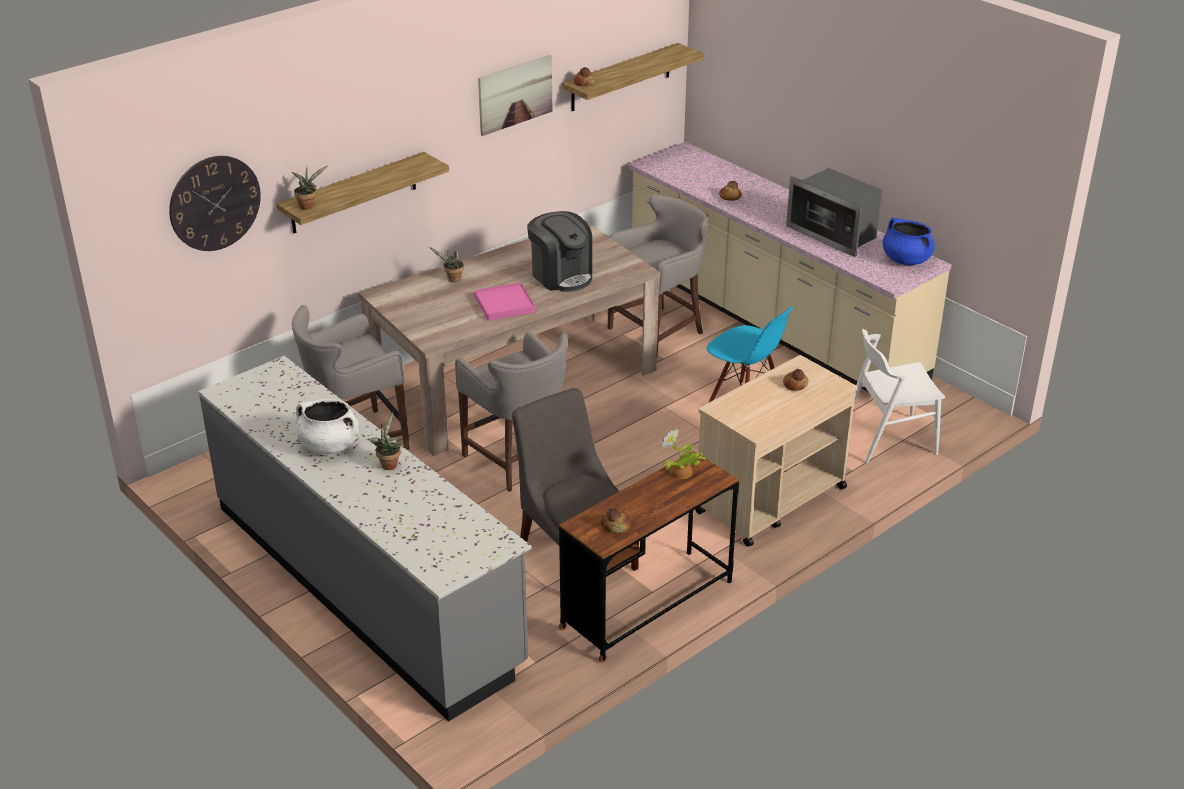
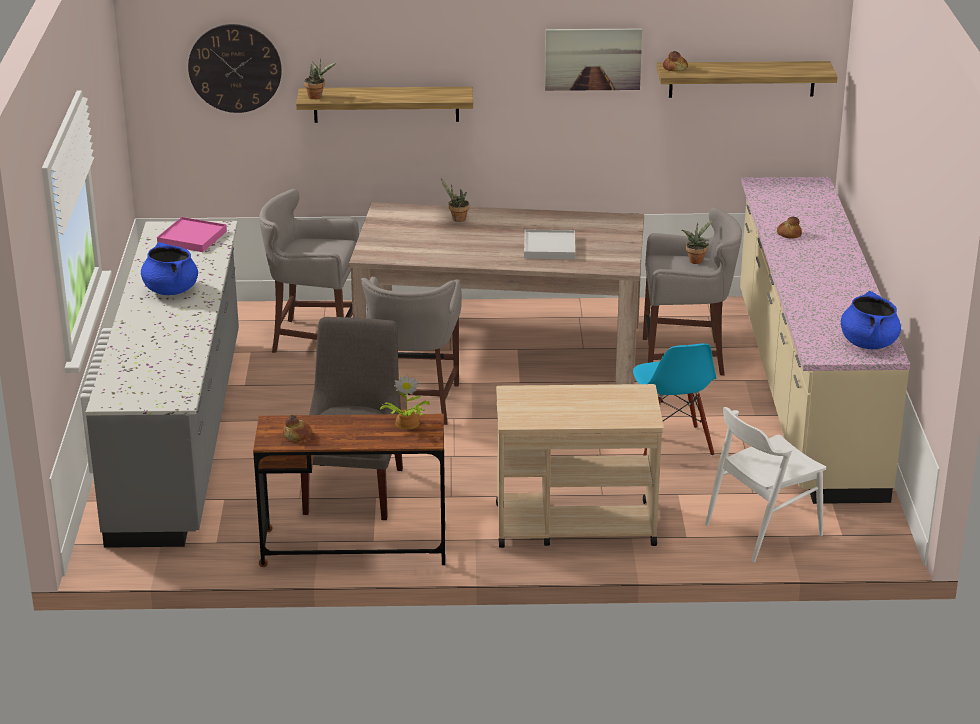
camera: 40 degrees right, 5 degrees down
(329, 445) = (170, 290): white cooking pot -> blue cooking pot
(388, 464) = (189, 318): potted plant -> potted plant (696, 260)
(504, 304) = (467, 251): pink tray -> pink tray (192, 238)
(561, 275) = (549, 247): coffee machine -> white tray
(795, 384) = (609, 403): bread -> none
(834, 233) = (836, 297): microwave -> none
(889, 439) = (762, 529): white chair -> white chair turned 60 degrees counterclockwise

